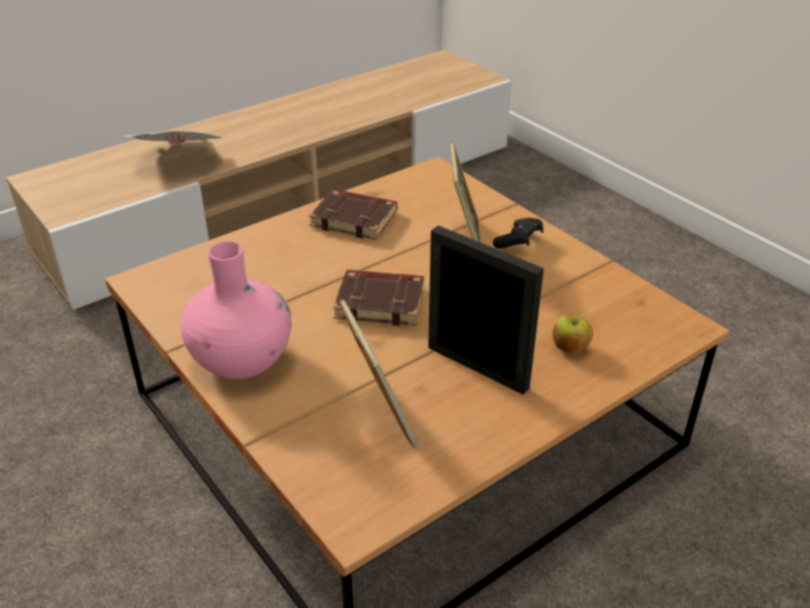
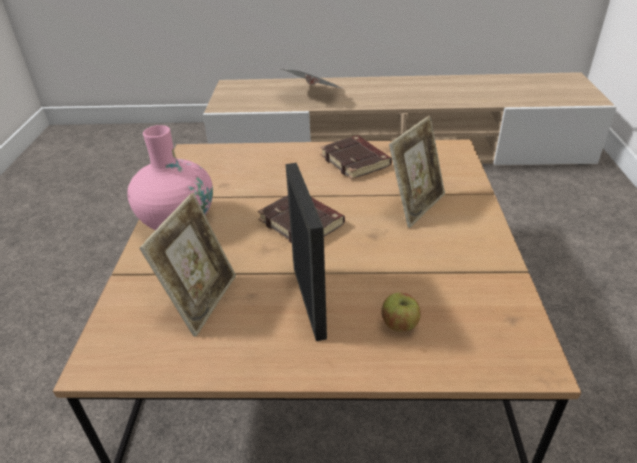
camera: 40 degrees right, 0 degrees up
(519, 242) = (459, 223): black game controller -> none

